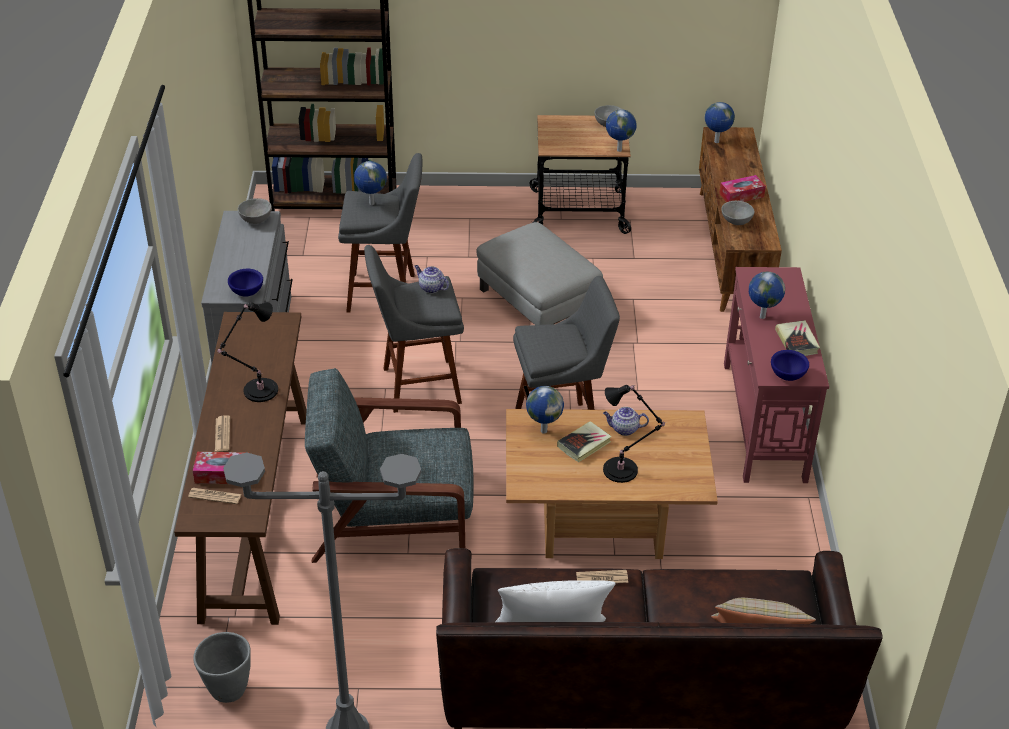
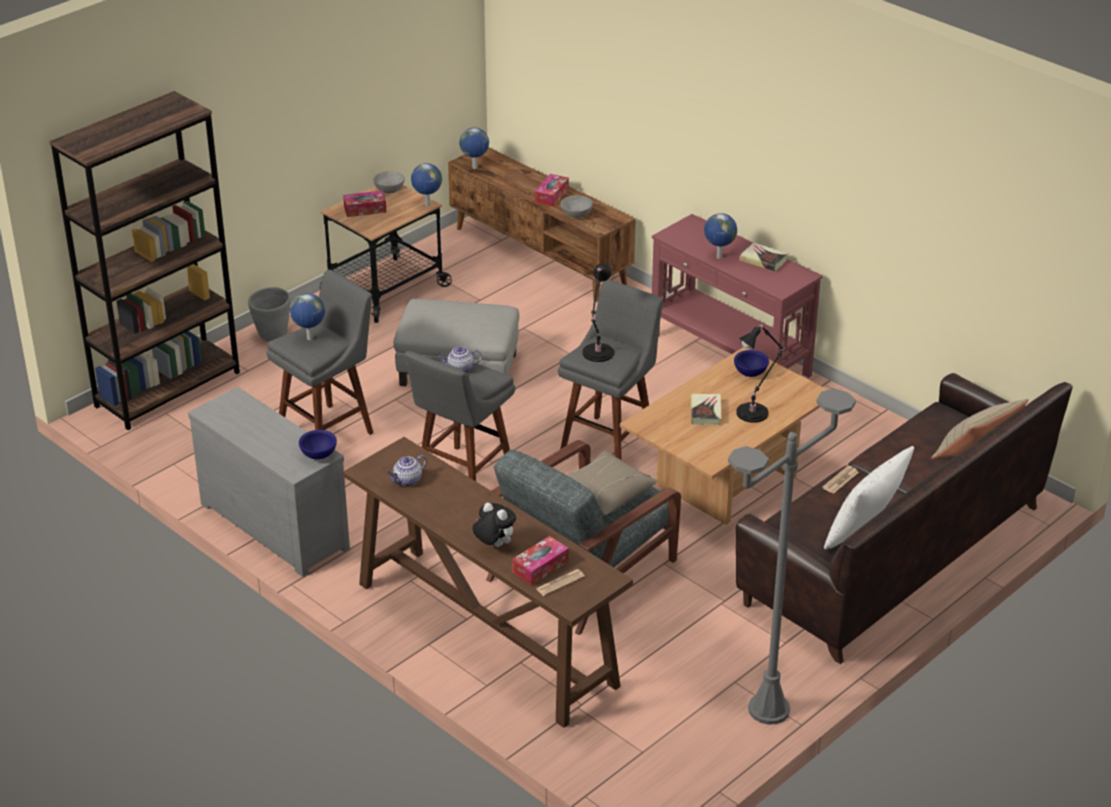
camera: 45 degrees left, 5 degrees down
(222, 434) = (494, 545): newspaper -> plush toy
(228, 690) = (654, 747): grey planter -> grey planter (272, 336)
(255, 220) = (229, 403): grey bowl -> none
(258, 391) = (469, 503): black table lamp -> black table lamp (597, 354)
(422, 458) = (606, 493): none -> beige pillow
(543, 431) = (666, 420): globe -> none
(569, 130) = (365, 209): none -> tissue box
(624, 429) = (715, 388): teapot -> teapot (407, 481)
(787, 375) = (789, 283): blue bowl -> blue bowl (750, 373)

